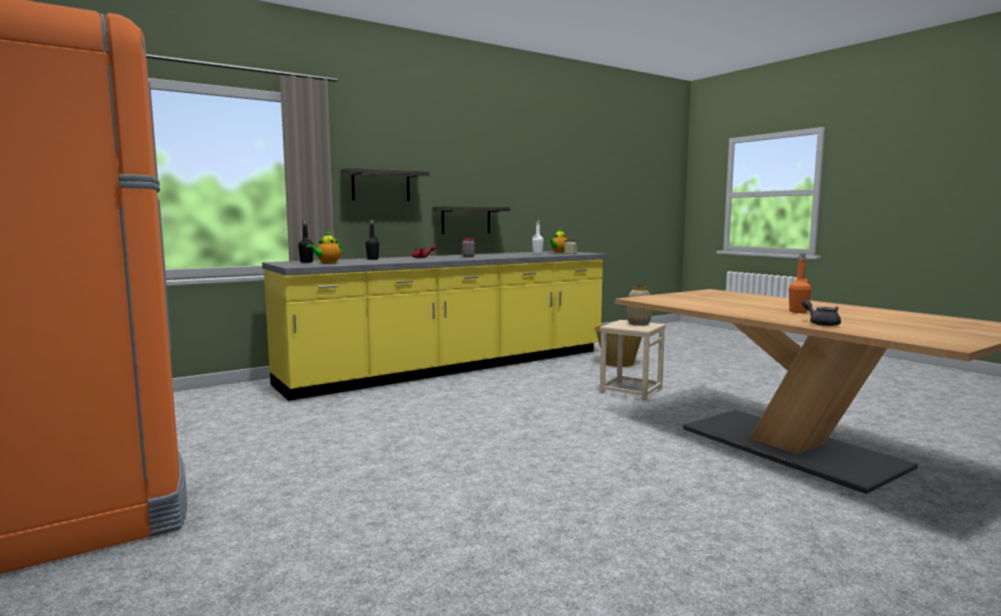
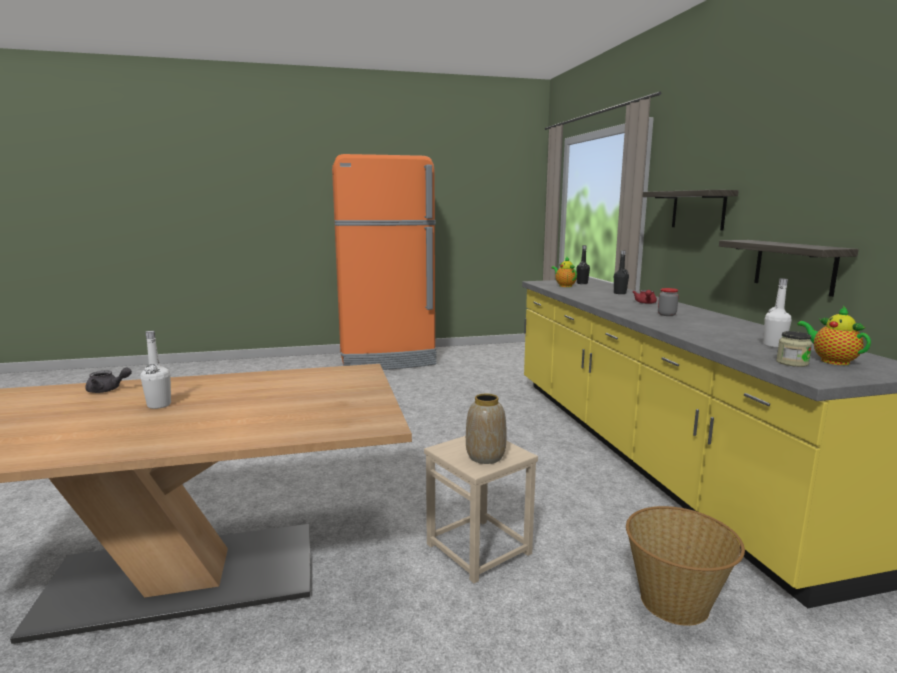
camera: 110 degrees right, 5 degrees up
(798, 312) = (159, 405): orange bottle -> white bottle

